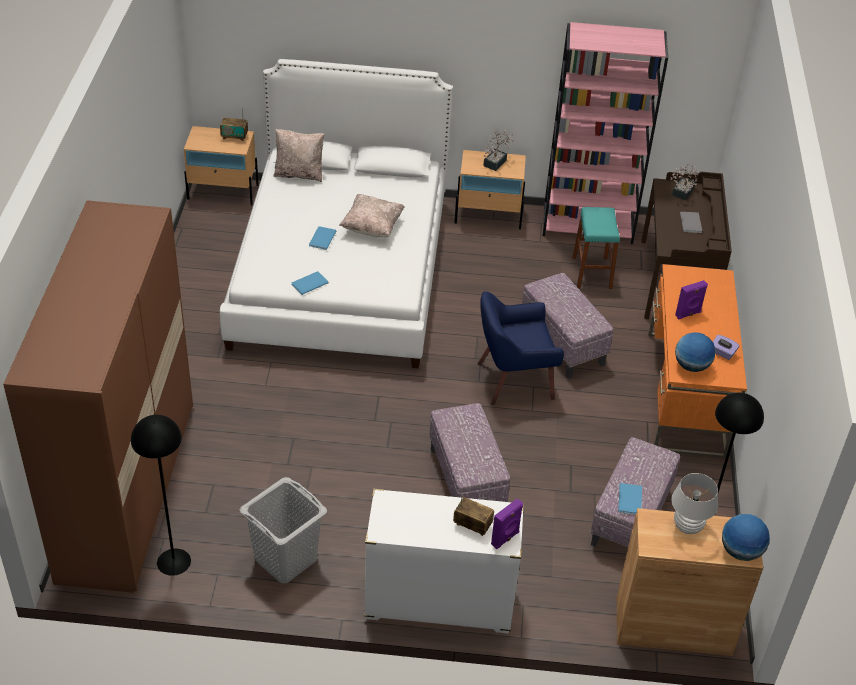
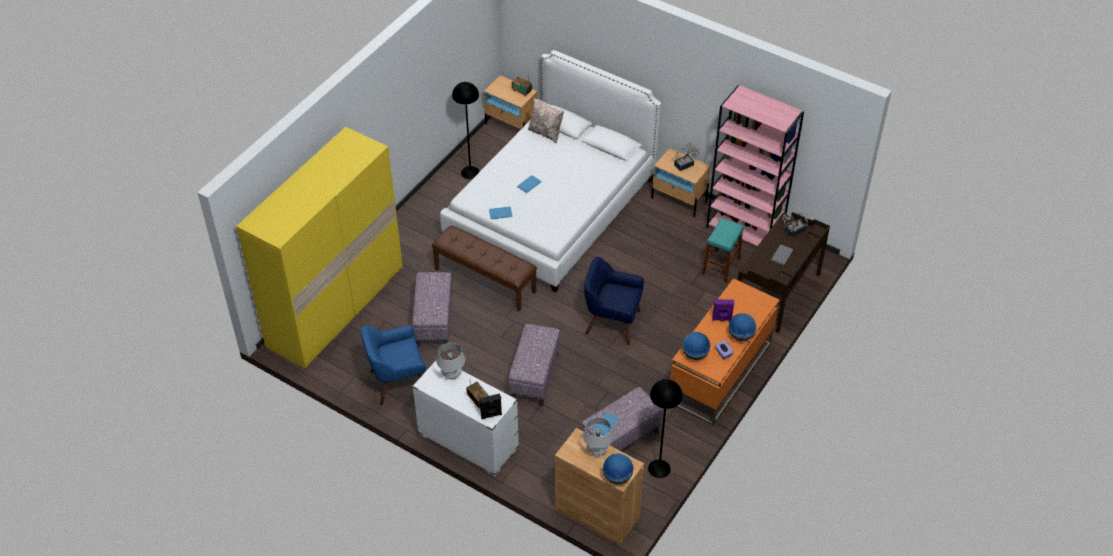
camera: 30 degrees right, 5 degrees up
(128, 489) = (336, 306): brown wardrobe -> yellow wardrobe
(174, 561) = (336, 359): black floor lamp -> black floor lamp (470, 172)
(285, 559) = (397, 382): grey laundry basket -> blue armchair
(317, 383) = (485, 280): none -> brown bench
(372, 227) = (567, 186): beige pillow -> none
(411, 504) = (452, 375): none -> white table lamp
(505, 538) = (491, 415): purple speaker -> black speaker
(561, 343) = (662, 309): ottoman -> ottoman (433, 321)
(725, 325) = (741, 336): none -> globe

